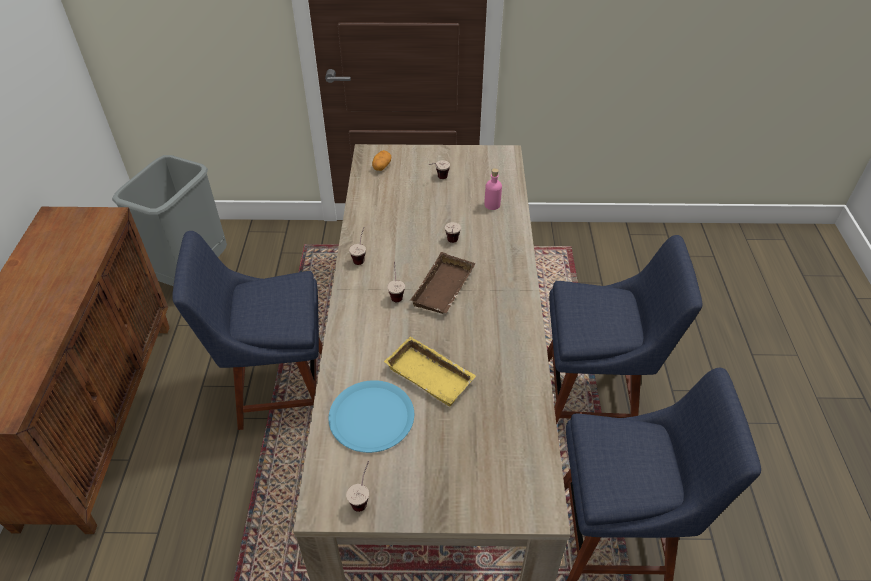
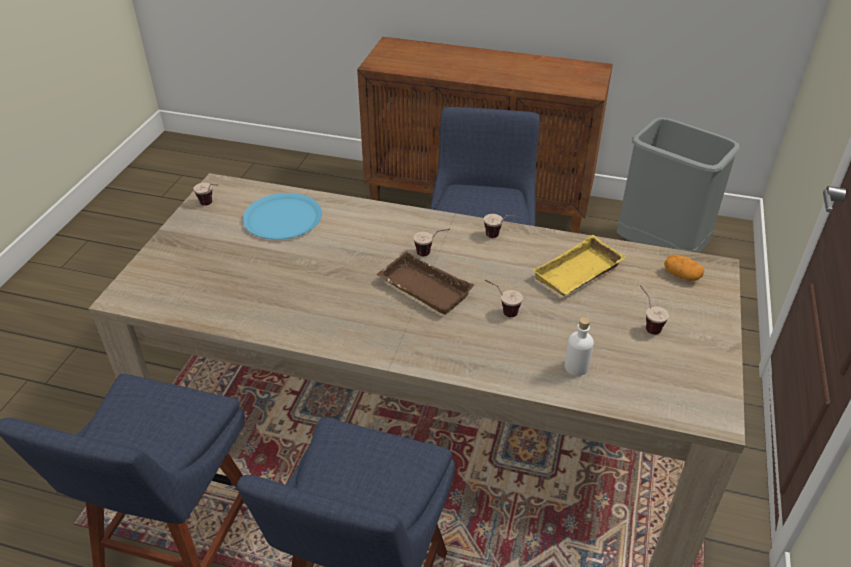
camera: 105 degrees right, 5 degrees down
(432, 374) = (308, 259): yellow tray -> yellow tray (579, 274)
(492, 205) = (576, 367): pink bottle -> white bottle

